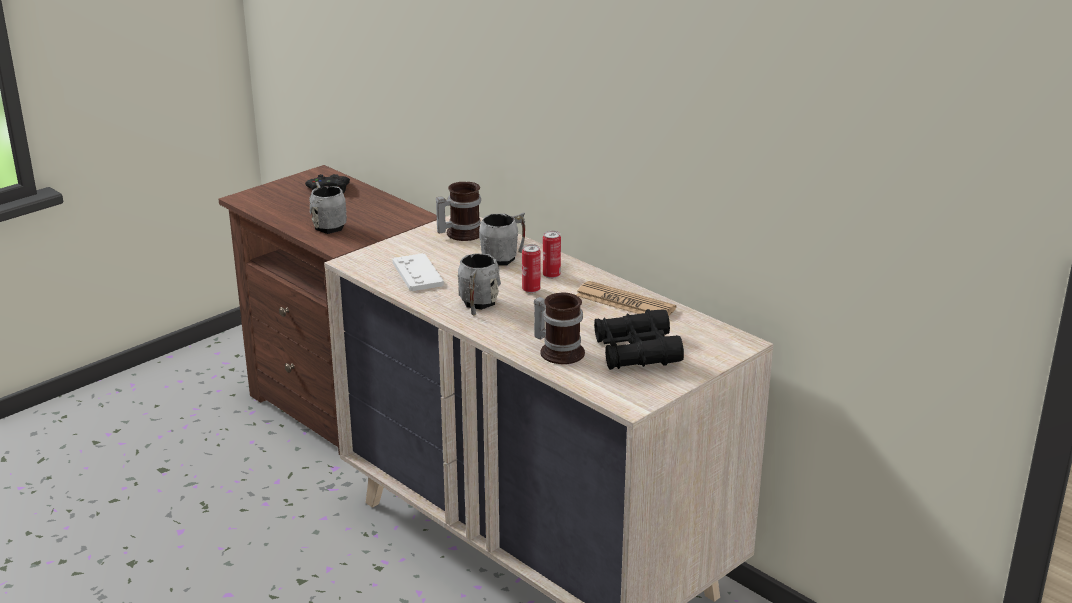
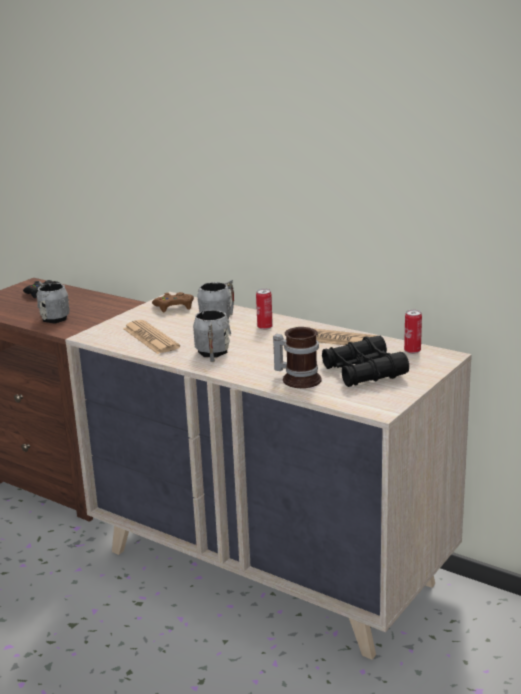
camera: 10 degrees left, 5 degrees down
(417, 274) = (150, 338): white game controller -> newspaper
(460, 233) = (174, 307): mug -> brown game controller
(531, 290) = (253, 339): can -> can (412, 351)

